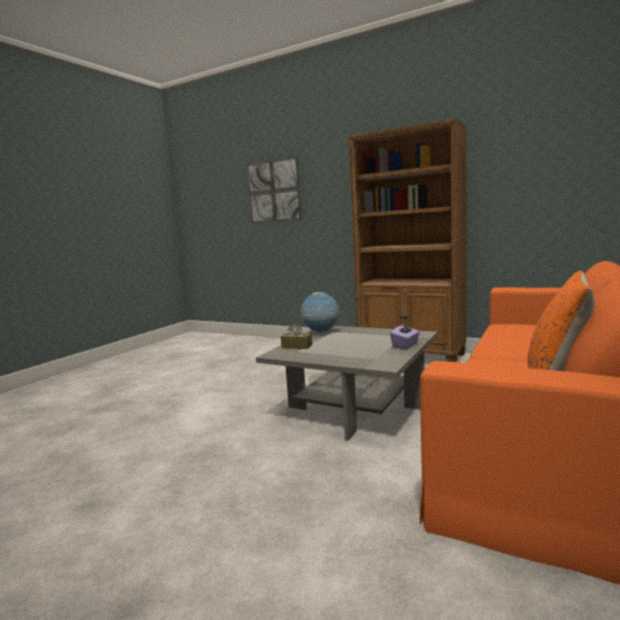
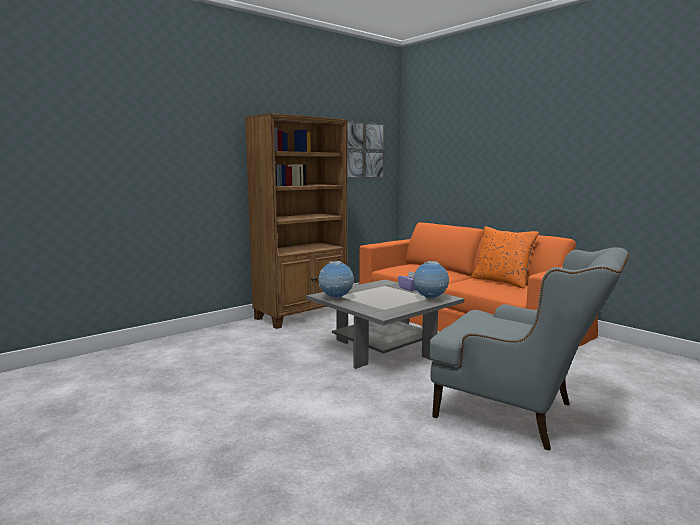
camera: 70 degrees left, 0 degrees up
(208, 518) = (519, 414): none -> grey armchair
(274, 191) = (122, 151): picture -> picture (362, 150)
(297, 346) = (369, 308): brown tissue box -> none
(367, 359) = (430, 299): none -> globe

